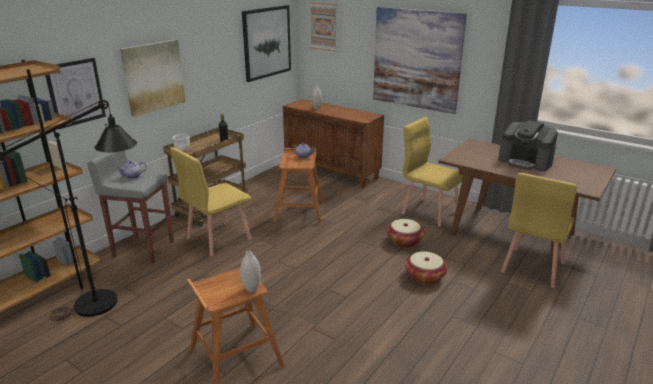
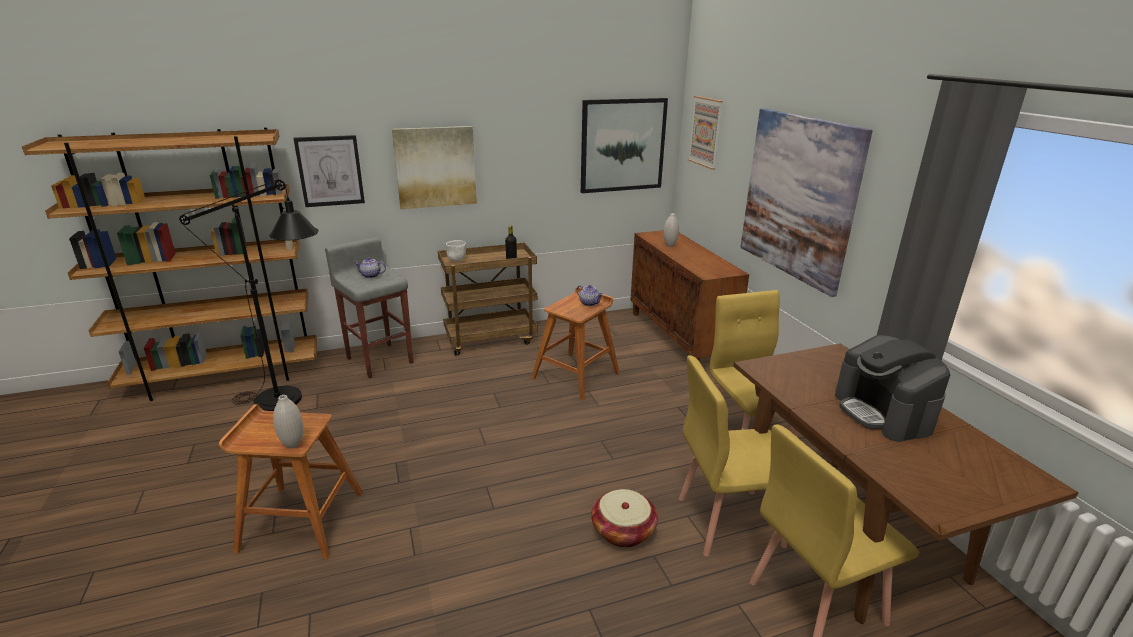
camera: 35 degrees right, 0 degrees up
(218, 239) = (455, 375): yellow chair -> yellow chair (728, 521)
(404, 241) = (658, 467): basket -> none

